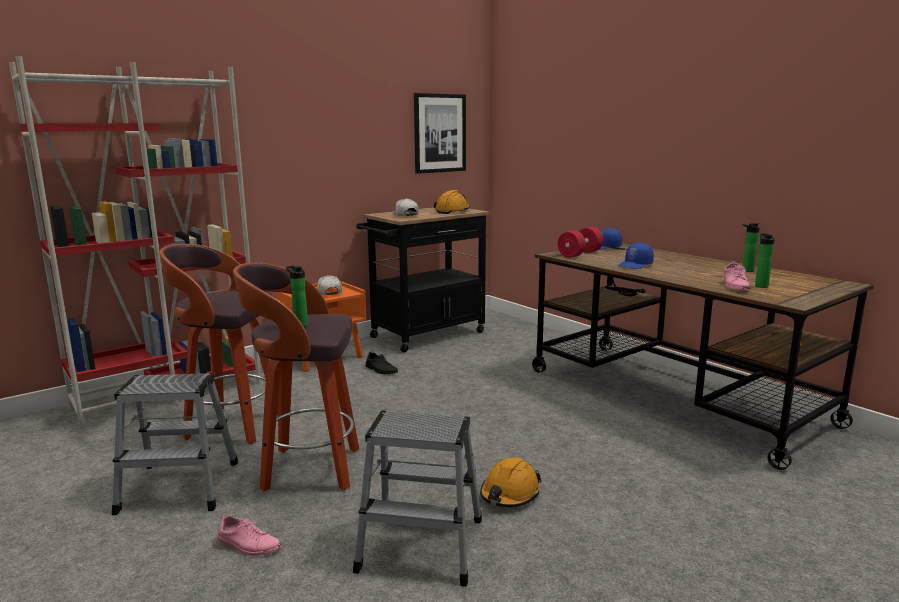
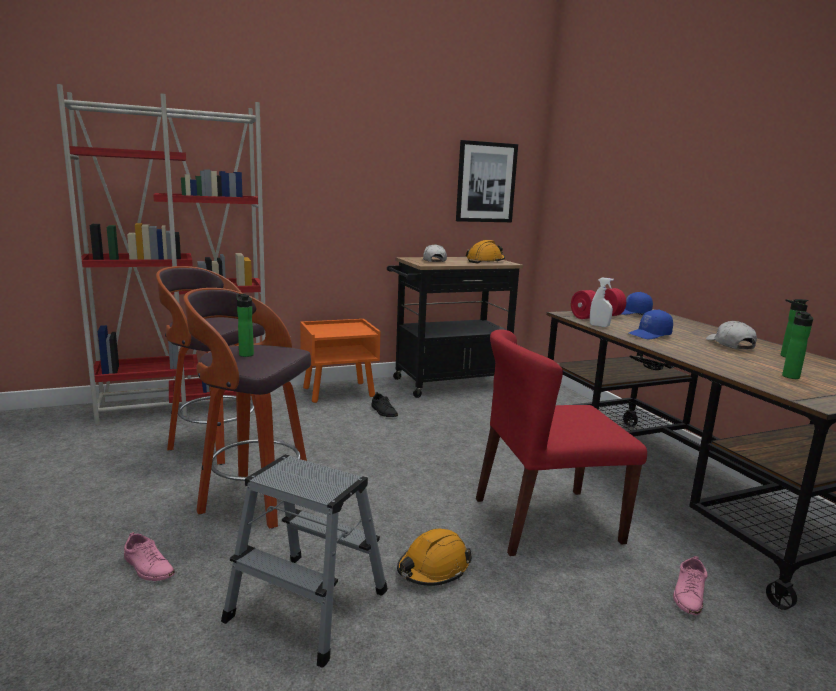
camera: 15 degrees right, 0 degrees up
(180, 486) = (133, 494): grey step ladder -> none
(329, 292) = (347, 329): white cap -> white cap (729, 345)
(579, 439) = (545, 520): none -> red chair
(589, 262) = (599, 326): none -> white spray bottle
(735, 286) = (755, 372): pink shoe -> pink shoe (689, 594)

